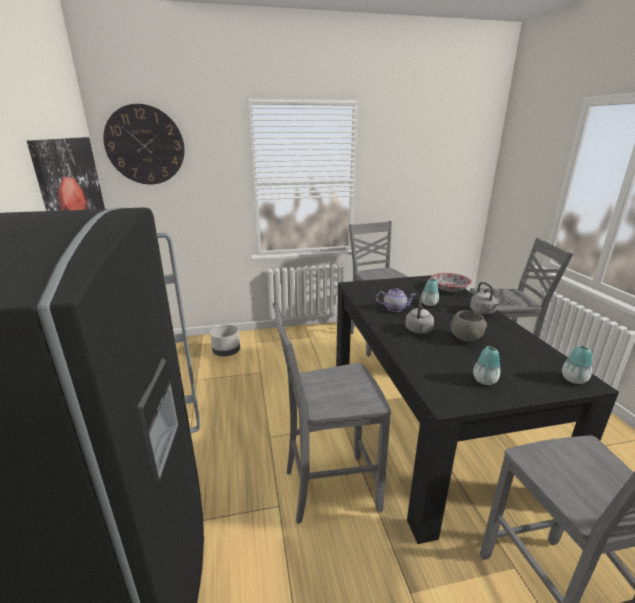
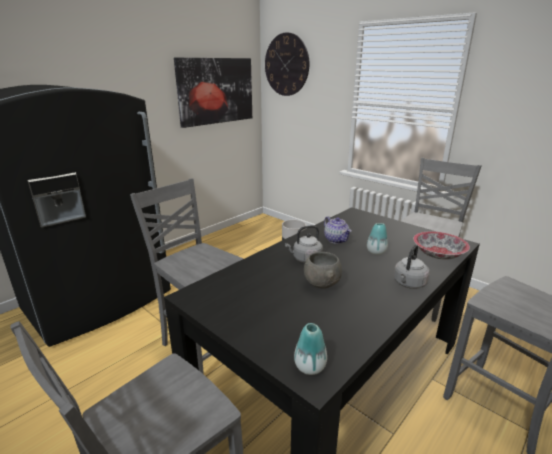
camera: 55 degrees right, 0 degrees up
(484, 380) = (246, 308): vase -> none

